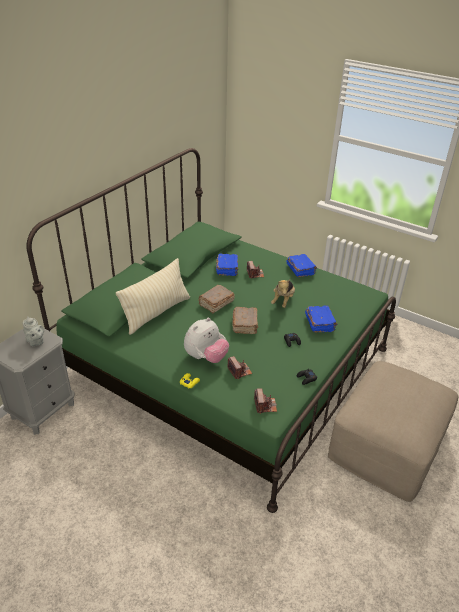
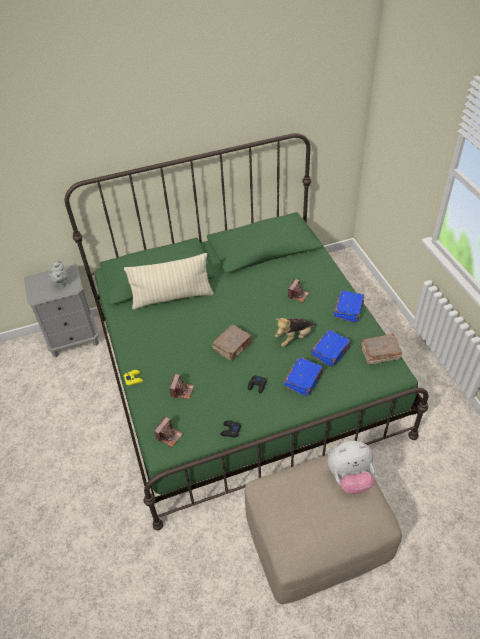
camera: 40 degrees right, 10 degrees up
(206, 357) = (168, 362): plush toy -> plush toy (349, 477)
(216, 303) = (229, 311): brown book -> brown book (379, 354)
(227, 269) = (277, 278): blue book -> blue book (331, 352)

